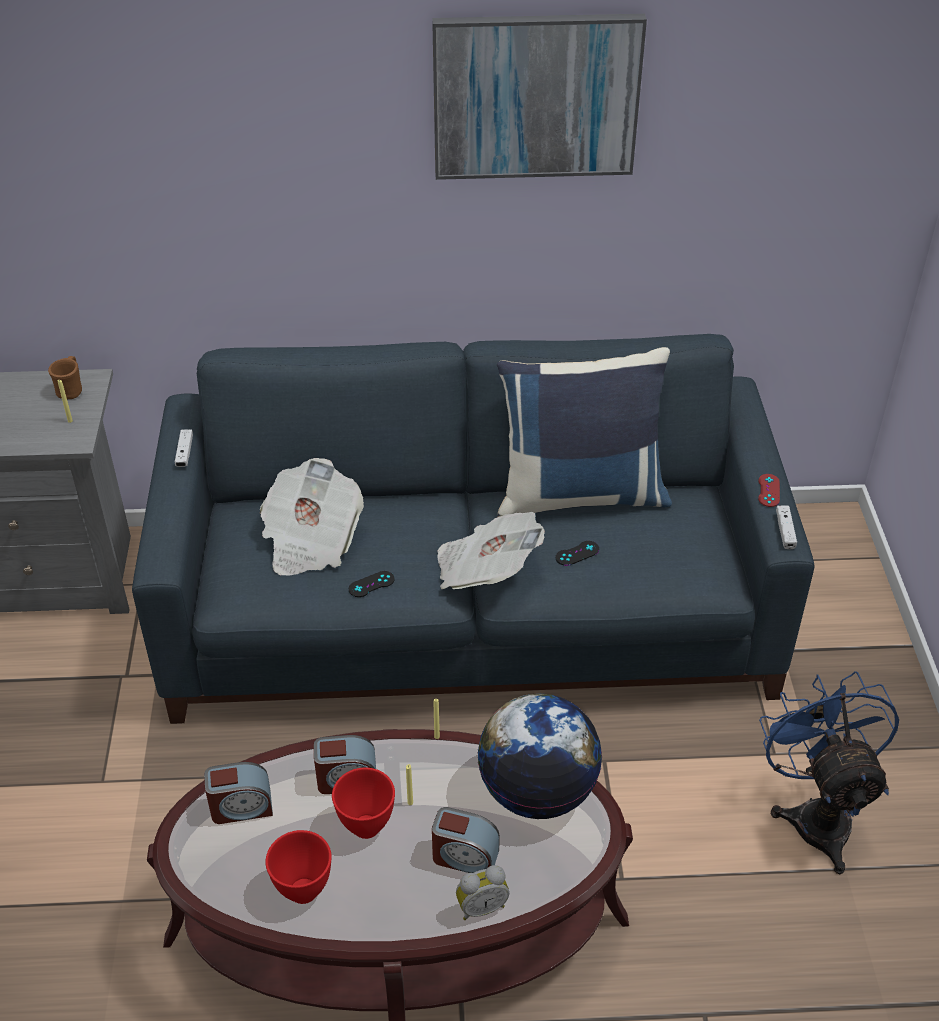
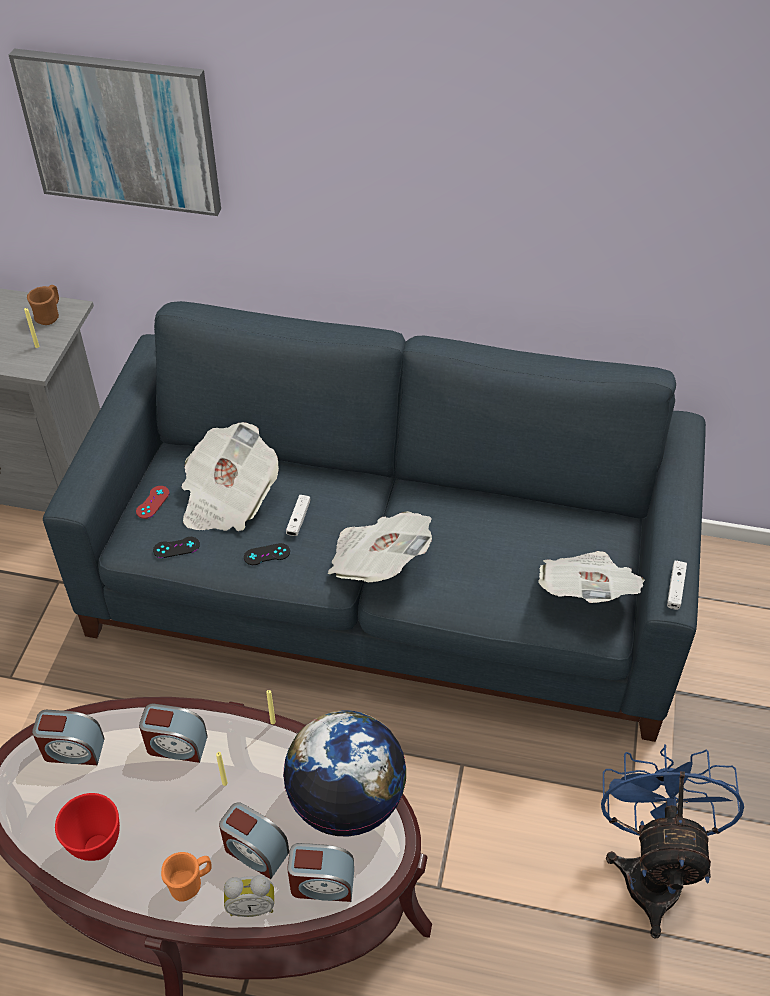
camera: 15 degrees right, 5 degrees up
(184, 453) = (134, 394): white game controller -> white game controller (298, 519)
(367, 828) = (176, 799): red bowl -> none
(411, 901) = (190, 883): none -> orange mug
(535, 96) = (498, 102): picture -> picture (121, 131)
(542, 870) = (322, 884): none -> alarm clock
(577, 553) = (471, 563): black game controller -> black game controller (176, 547)
(580, 493) = (499, 501): blue pillow -> none
(695, 558) = (586, 593): none -> newspaper
(768, 490) = (674, 541): red game controller -> red game controller (152, 502)

